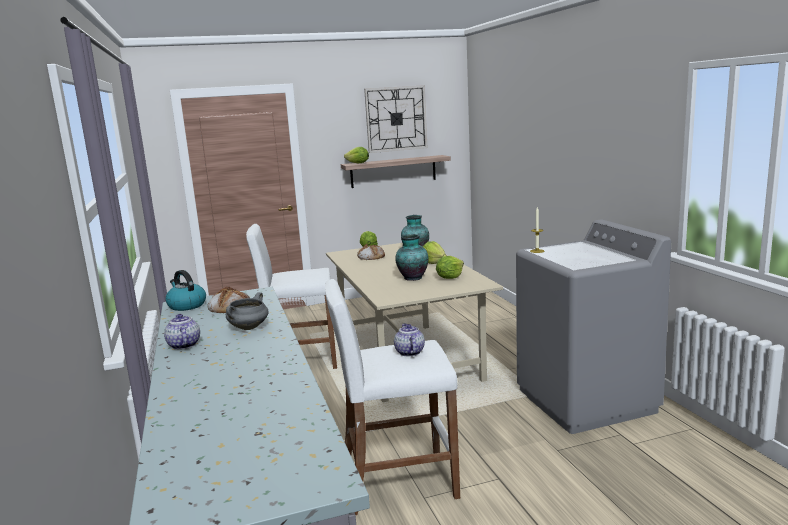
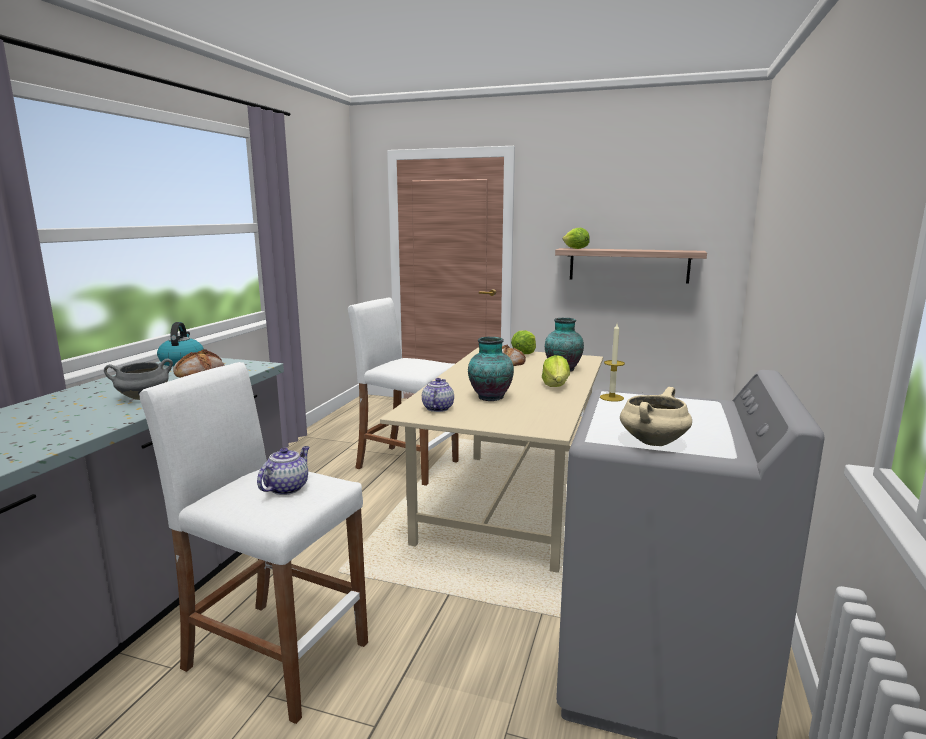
camera: 35 degrees right, 0 degrees up
(183, 345) = (67, 397): teapot -> teapot (437, 408)
(396, 119) = (642, 196): wall clock -> none
(450, 277) = (530, 409): lettuce -> none
(597, 263) = (652, 442): none -> beige cooking pot

